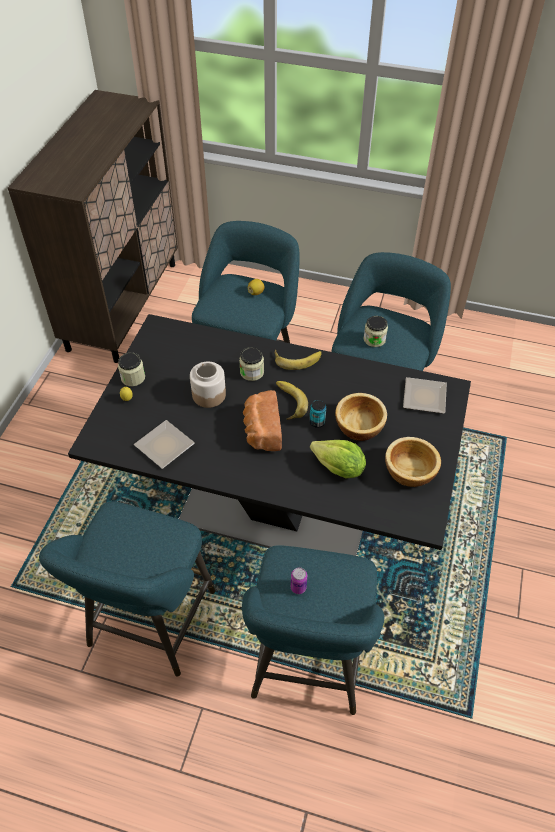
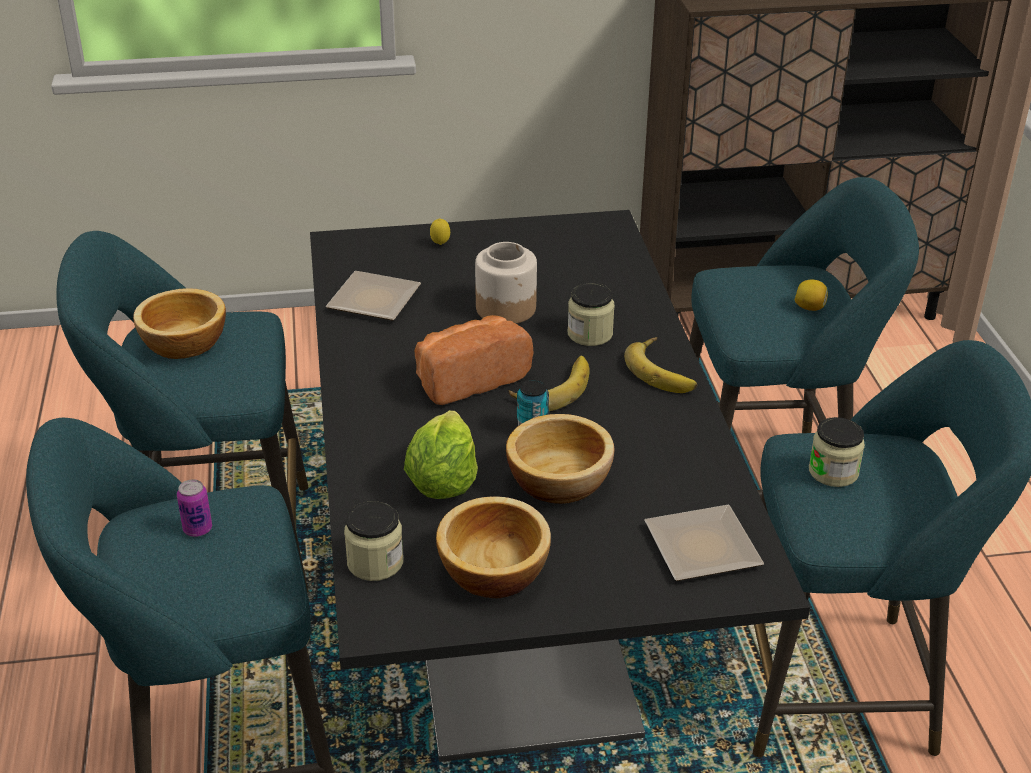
camera: 65 degrees right, 15 degrees down
(120, 554) = (183, 344): none -> bowl
(133, 377) = (486, 236): jar -> jar (375, 562)

